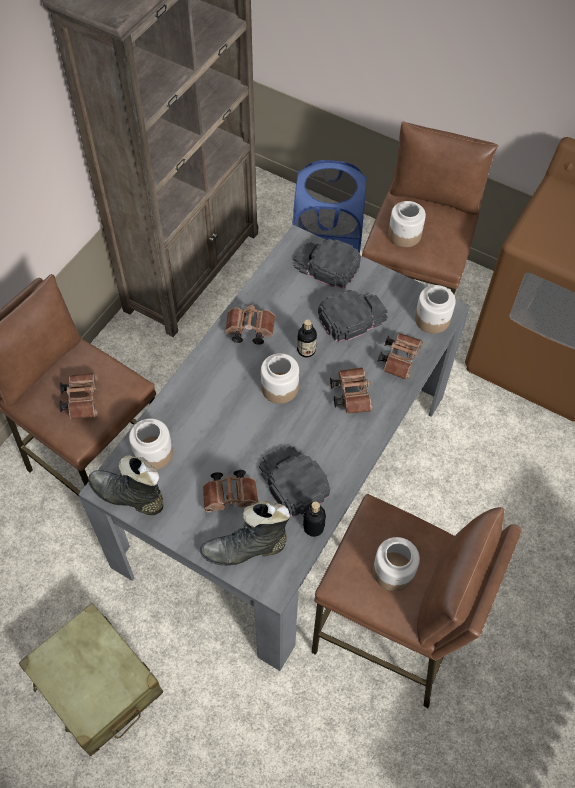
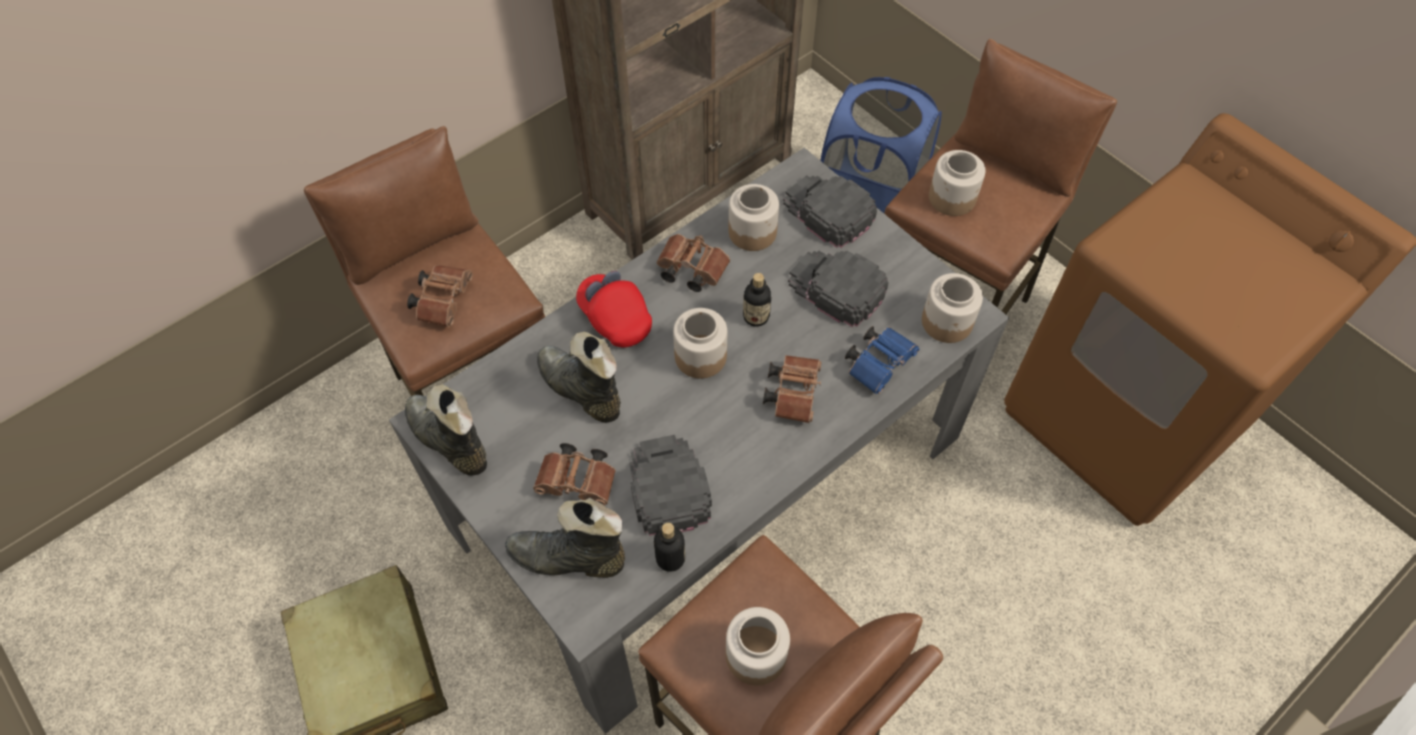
camera: 20 degrees right, 0 degrees up
(153, 452) = (503, 394): jar -> jar (752, 231)
(206, 435) = (580, 390): none -> black boot
(210, 378) = (615, 318): none -> red cap
(352, 316) = (836, 288): black cap -> black cap turned 135 degrees counterclockwise
(400, 359) = (880, 363): brown binoculars -> blue binoculars

